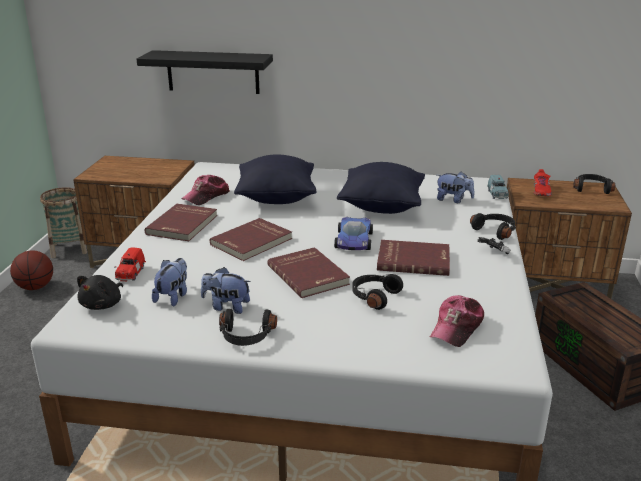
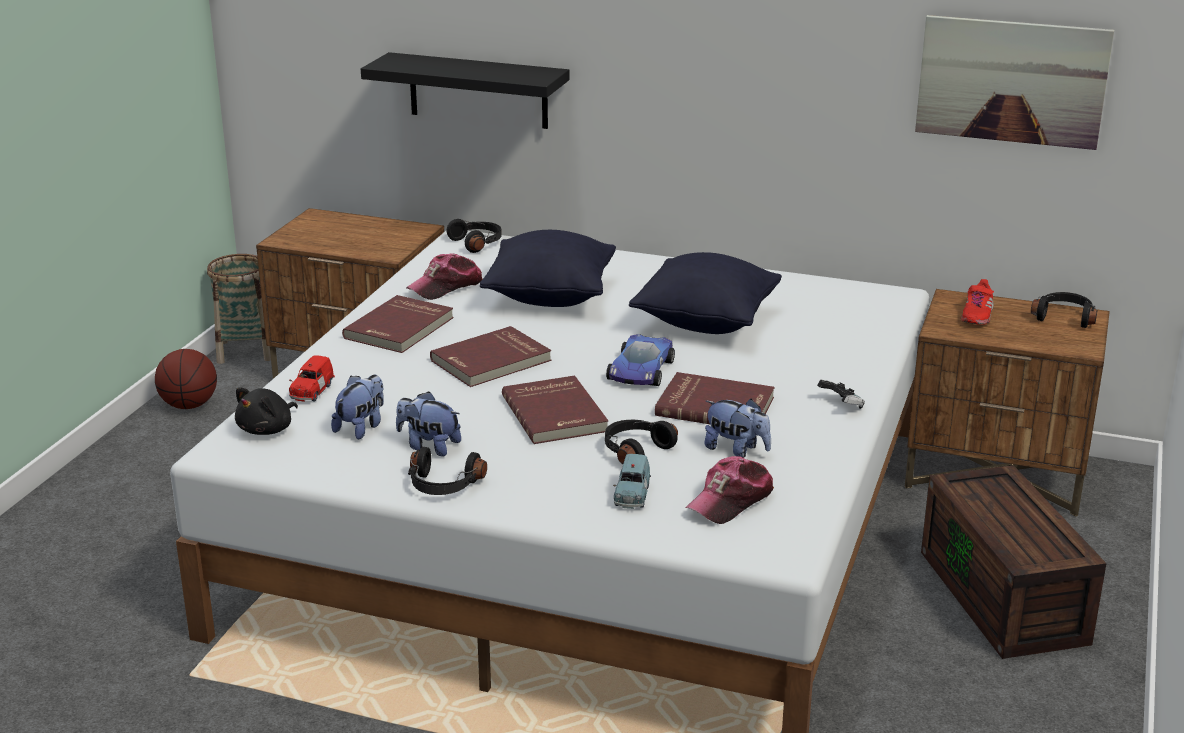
camera: 10 degrees right, 0 degrees up
(453, 200) = (824, 320): plush toy -> plush toy (736, 450)
(495, 231) = (863, 373): black headphones -> black headphones (477, 243)
(497, 194) = (899, 315): blue toy car -> blue toy car (631, 495)
(557, 44) = (1011, 81): none -> picture

